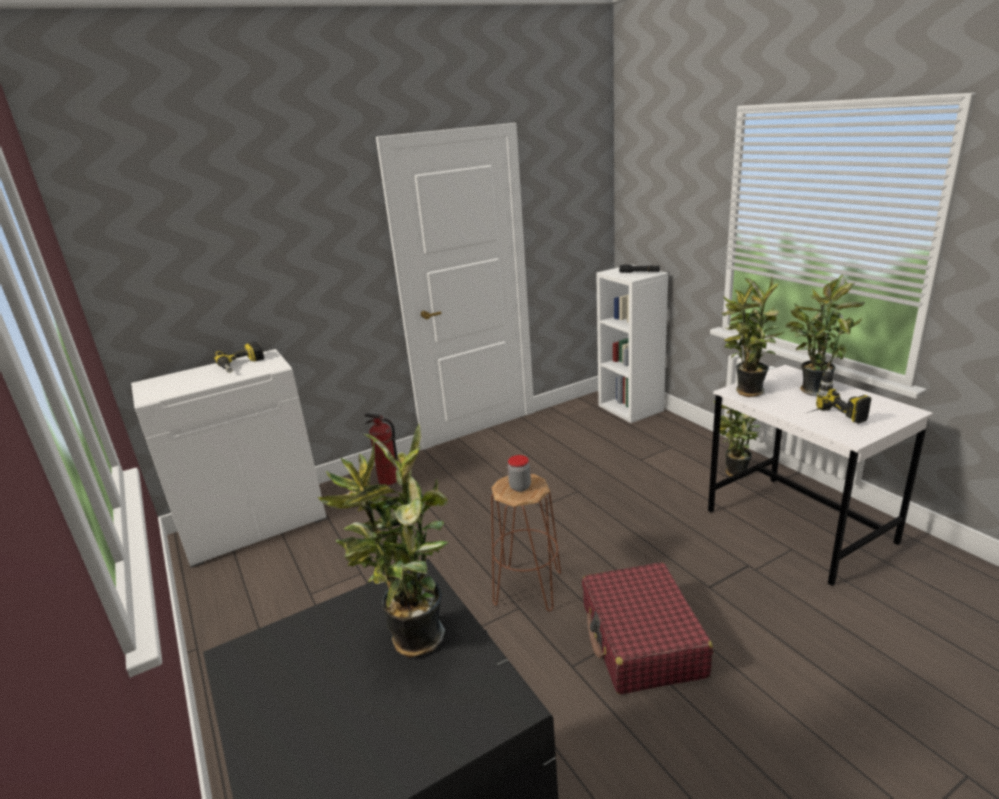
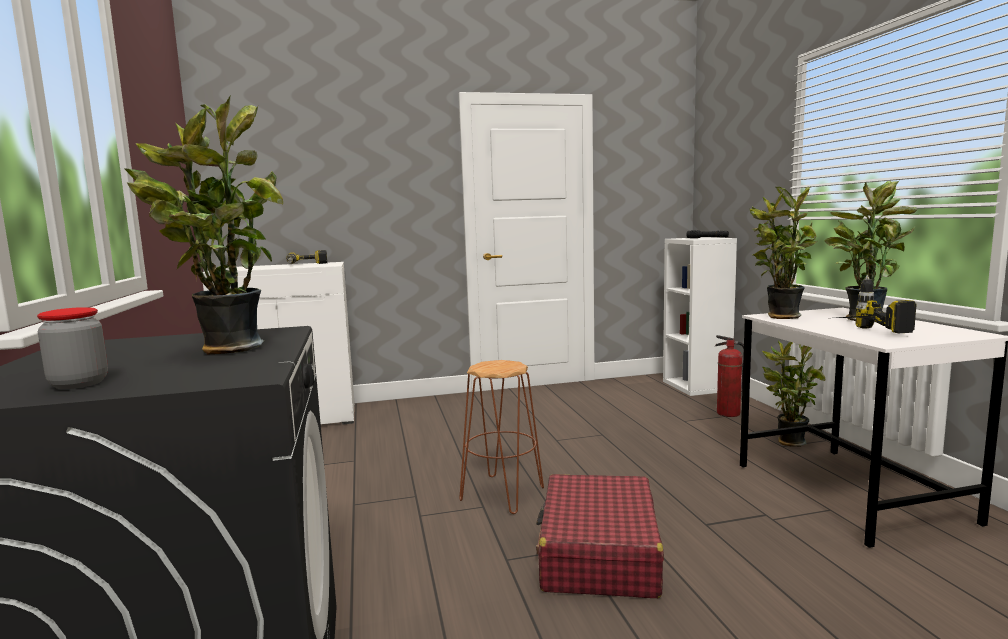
camera: 15 degrees right, 15 degrees down
(388, 480) = (426, 406): fire extinguisher -> fire extinguisher (728, 413)
(520, 487) = (497, 366): jar -> jar (79, 384)

